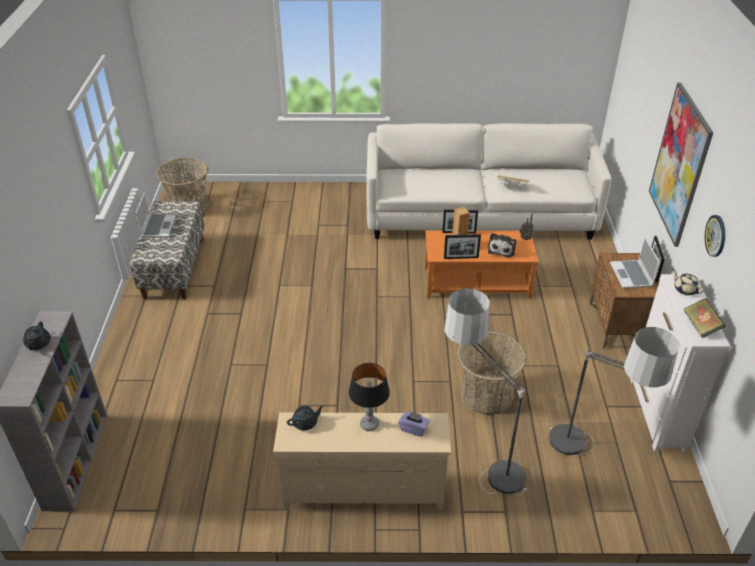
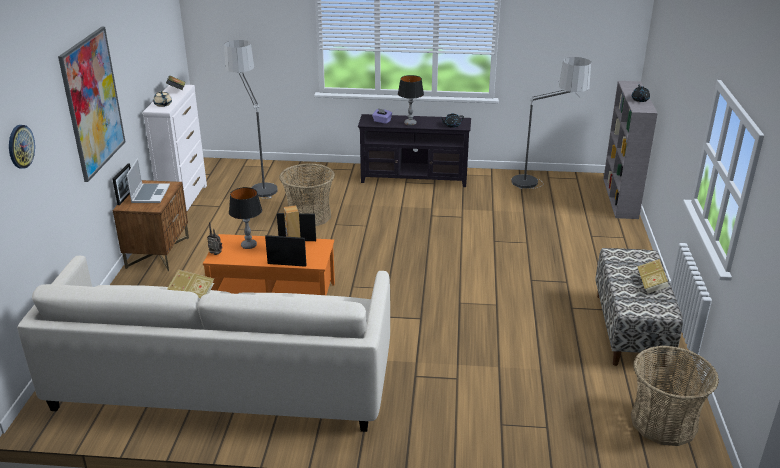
camera: 175 degrees left, 10 degrees down
(158, 227) = (651, 284): laptop -> book
(363, 491) = (414, 178): beige tv stand -> black tv stand
(480, 463) = (331, 186): floor lamp -> floor lamp (542, 190)
(502, 249) = (248, 245): plush toy -> table lamp
(716, 235) = (134, 69): wall clock -> wall clock (20, 146)

